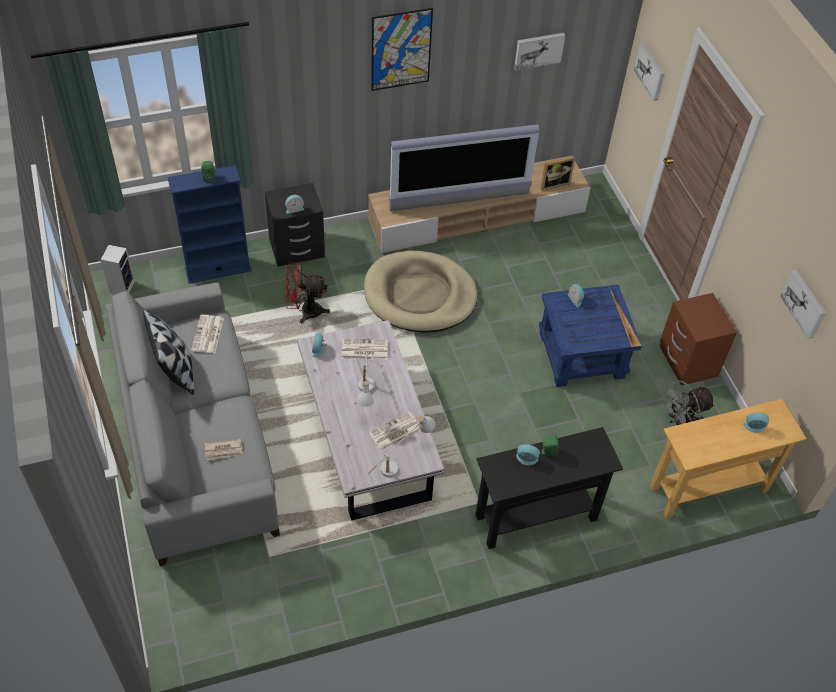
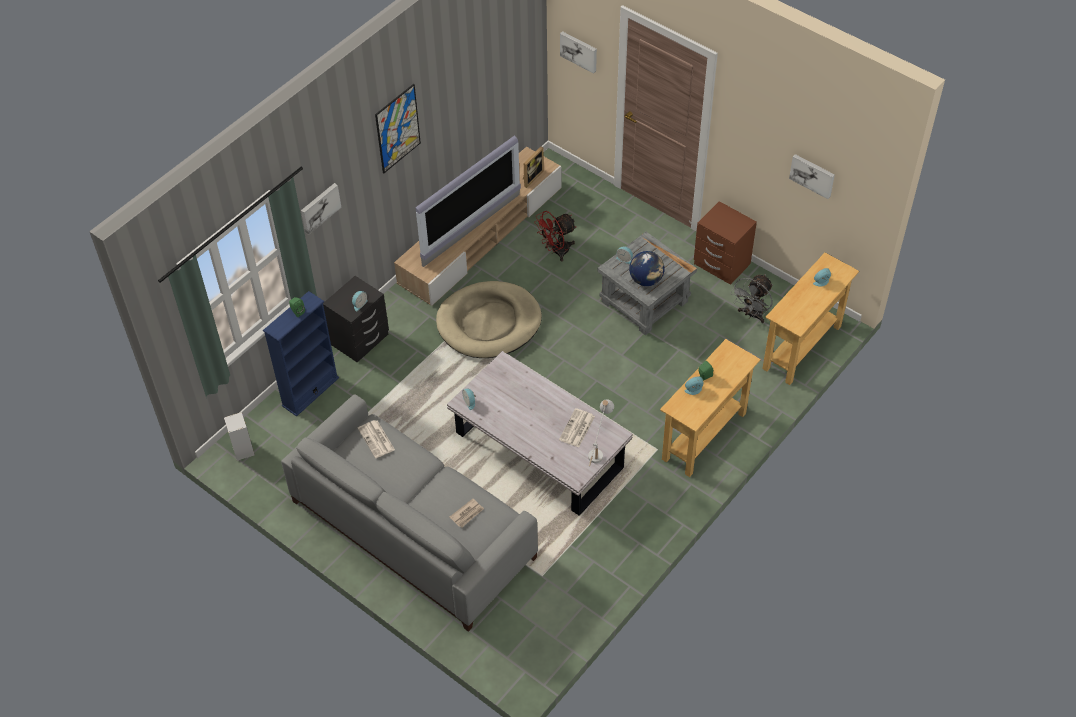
camera: 30 degrees left, 0 degrees up
(175, 371) = (375, 480): pillow -> none
(305, 311) = (410, 385): red fan -> red fan (556, 251)
(364, 350) = (503, 383): newspaper -> none
(366, 396) = (534, 415): white table lamp -> none
(536, 517) = (704, 436): black console table -> beige console table
(538, 50) = (487, 75): picture -> picture (319, 207)
(580, 329) = (646, 280): none -> globe
(582, 356) = (645, 301): blue side table -> grey side table

